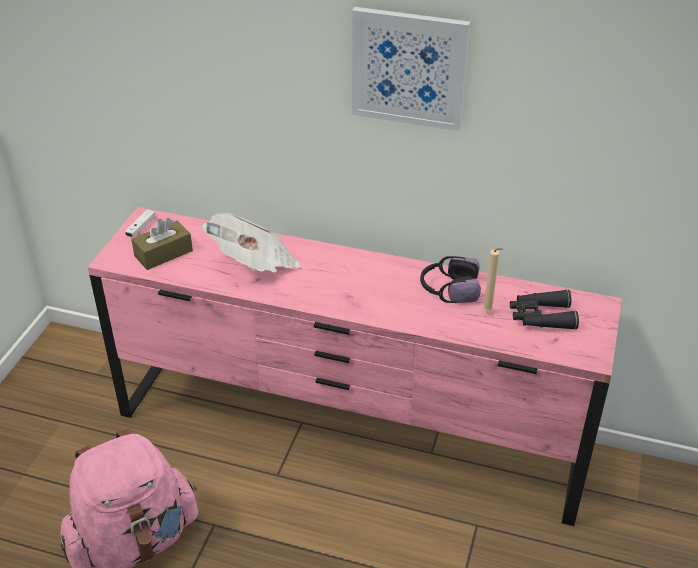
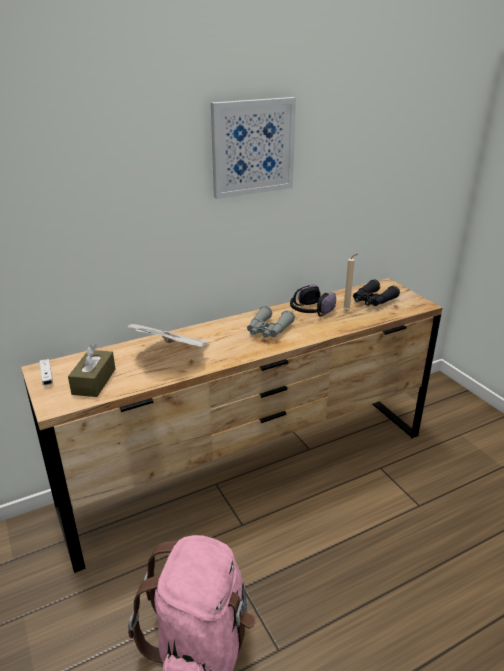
camera: 45 degrees left, 10 degrees down
(349, 432) = (251, 469): pink dresser -> brown dresser
(370, 287) = (268, 330): none -> grey binoculars

